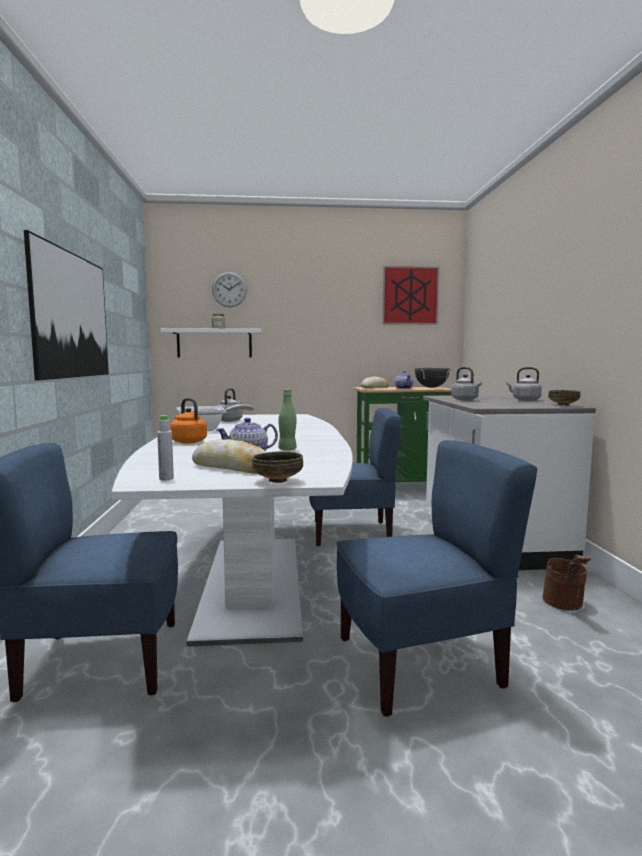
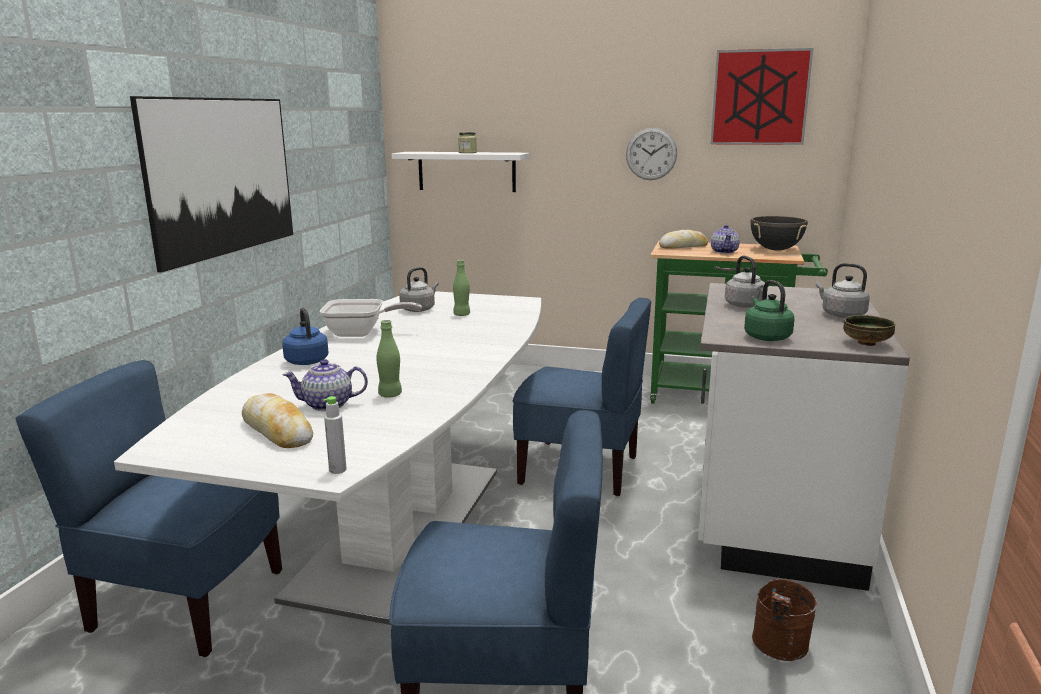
camera: 20 degrees right, 10 degrees up
(166, 478) = (187, 444): grey bottle -> grey bottle (337, 470)
(187, 441) = (306, 361): orange kettle -> blue kettle
(229, 289) = (486, 94): wall clock -> wall clock (651, 154)
(267, 421) = (461, 315): none -> green bottle
(278, 481) = (287, 469): bowl -> none
(505, 405) = (766, 337): none -> green kettle

